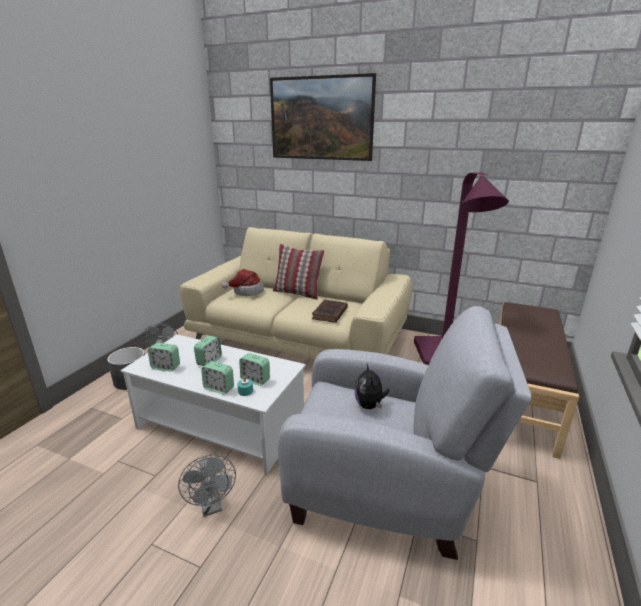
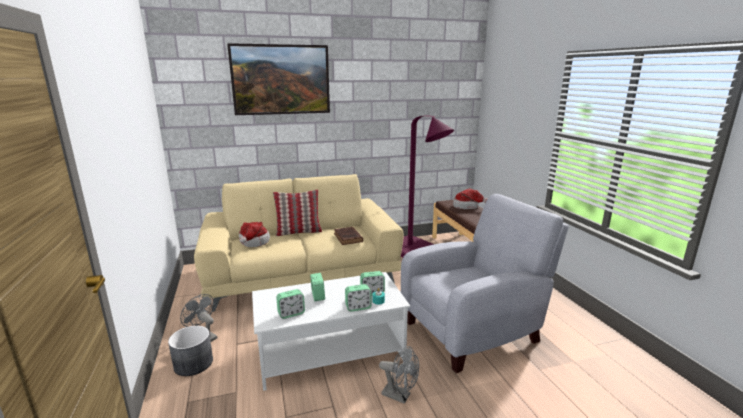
camera: 40 degrees left, 5 degrees down
(369, 405) = (460, 275): plush toy -> none
(540, 321) = (468, 206): none -> hat

